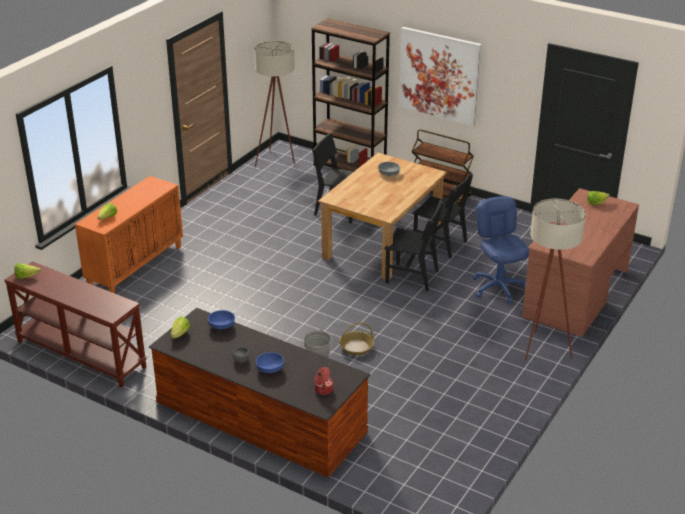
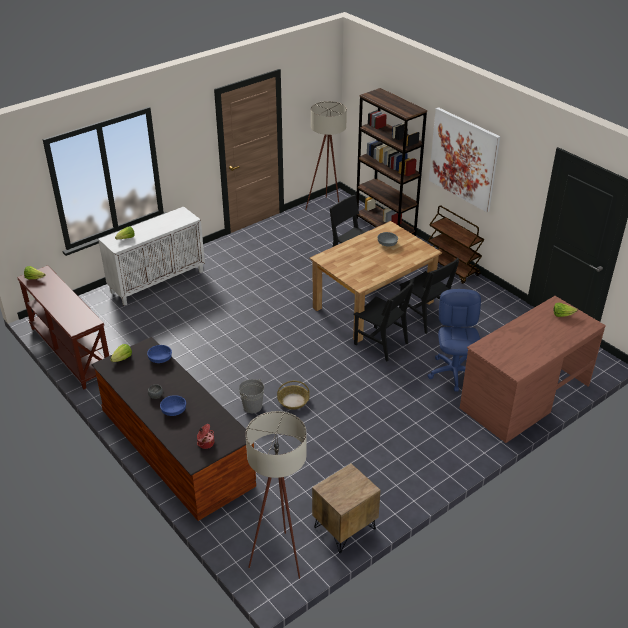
camera: 20 degrees right, 5 degrees up
(135, 266) = (157, 281): orange cabinet -> white cabinet
(477, 446) = (345, 528): none -> brown nightstand
(542, 346) = (462, 442): beige floor lamp -> beige floor lamp (280, 553)

